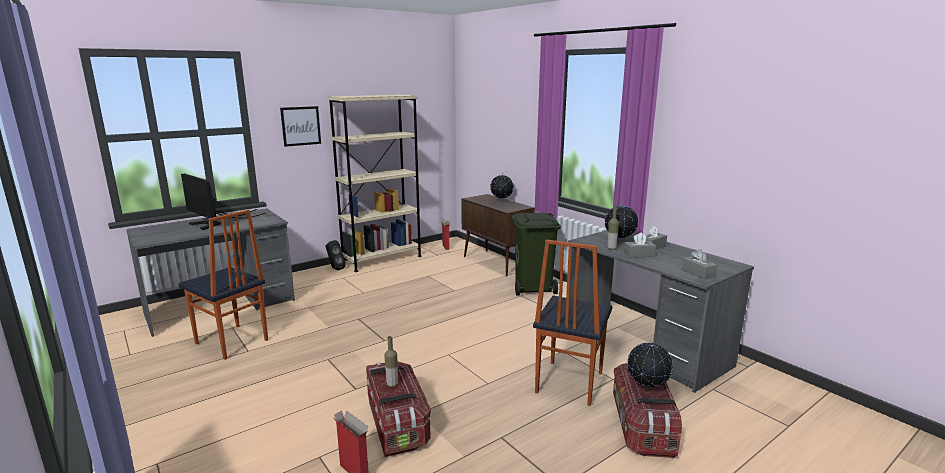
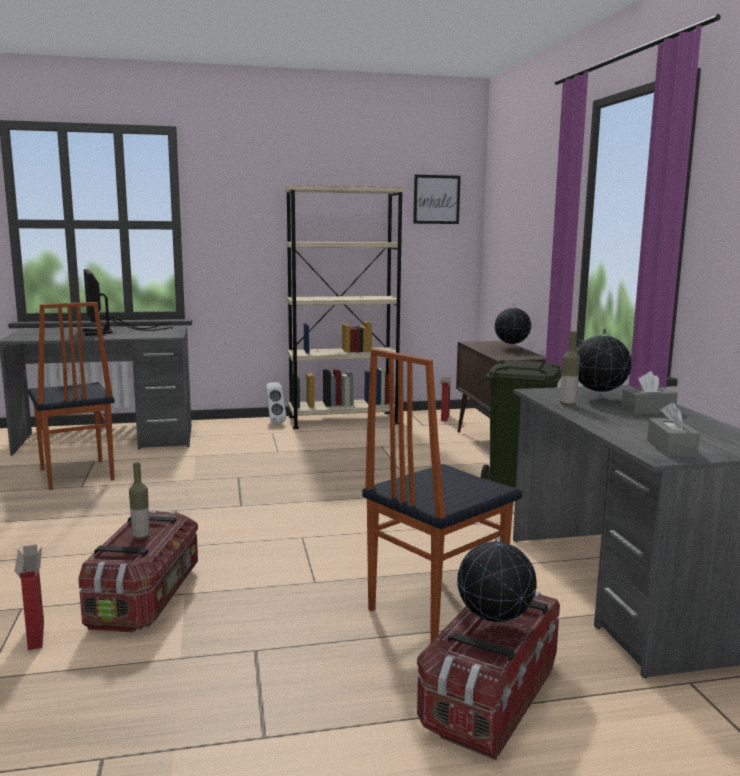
camera: 25 degrees right, 5 degrees down
(301, 126) = (247, 225): picture -> picture (436, 199)
(335, 269) = (274, 422): black speaker -> white speaker
(639, 254) = (603, 416): grey tissue box -> none

